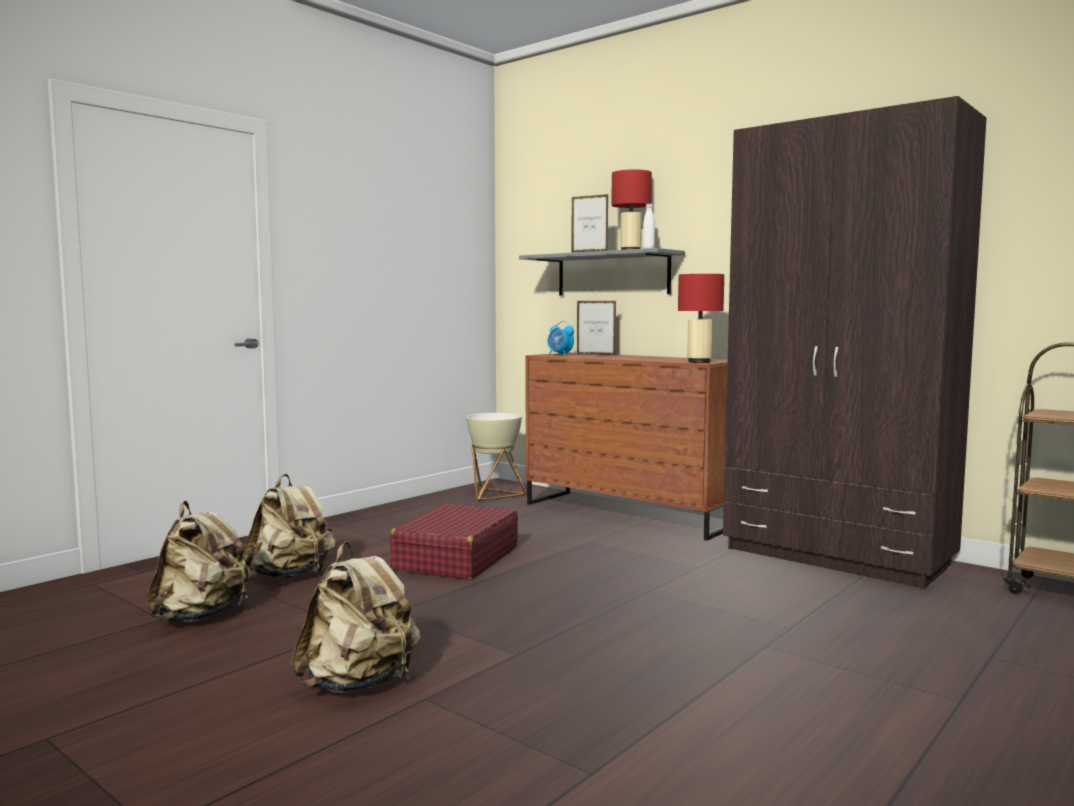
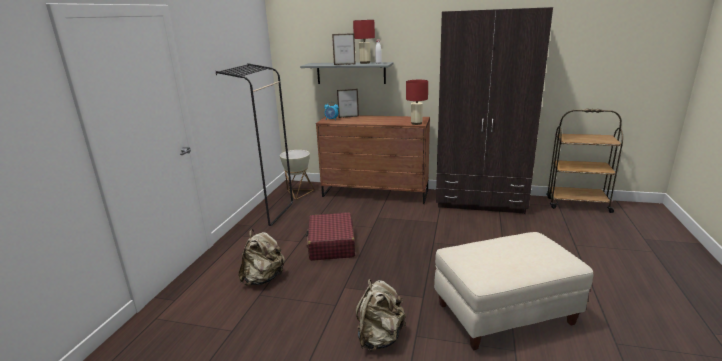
camera: 25 degrees left, 15 degrees up
(201, 616) = (251, 321): beige backpack -> none
(413, 508) = (268, 213): none -> black clothes rack
(650, 715) = (504, 313): none -> beige ottoman

